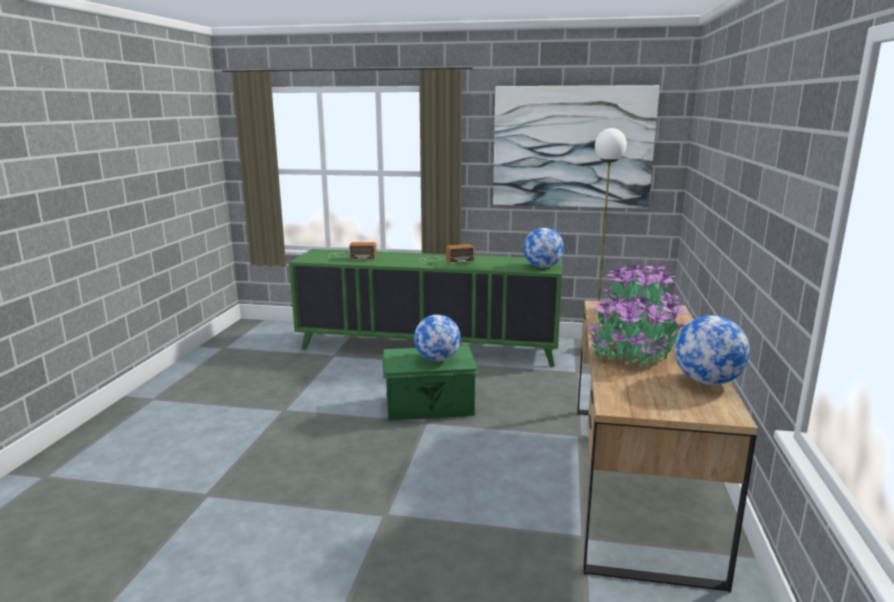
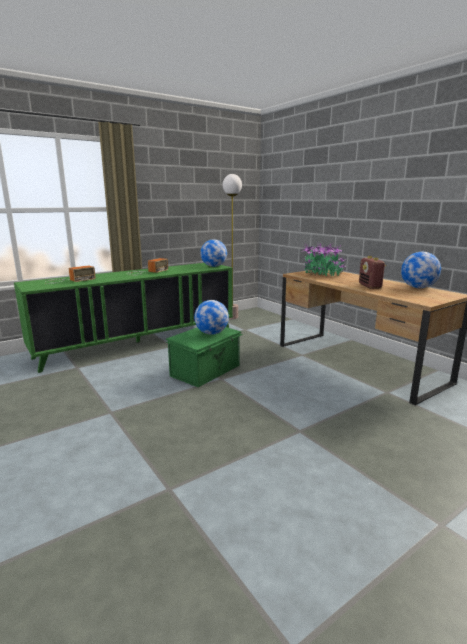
camera: 45 degrees left, 0 degrees up
(572, 147) = (202, 188): picture -> none
(632, 355) = (370, 286): potted plant -> radio

